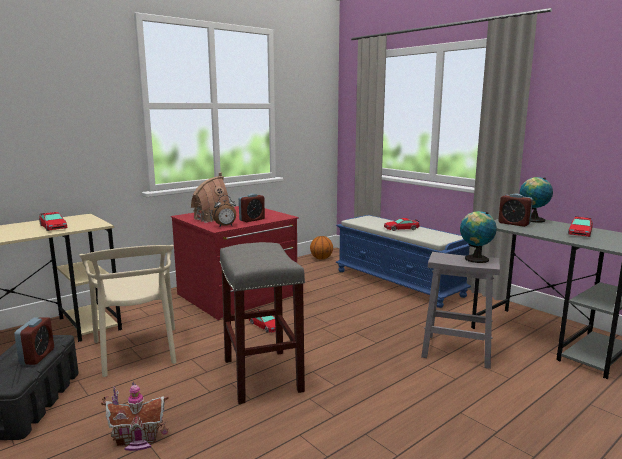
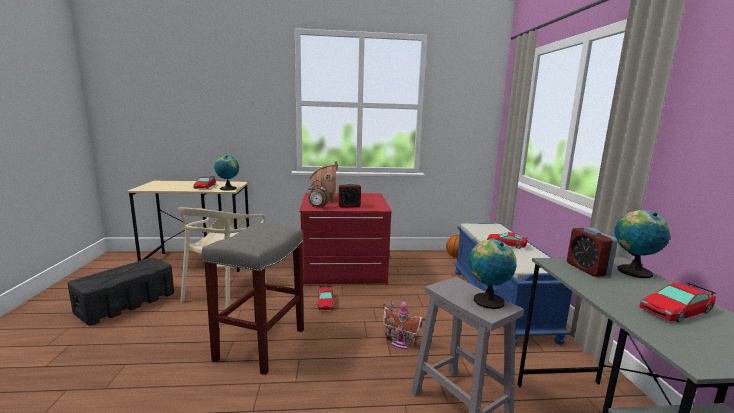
camera: 35 degrees right, 0 degrees up
(37, 356) = (131, 273): alarm clock -> none
(92, 224) = (228, 188): none -> globe
(138, 441) = (124, 358): toy house -> toy house (400, 342)

